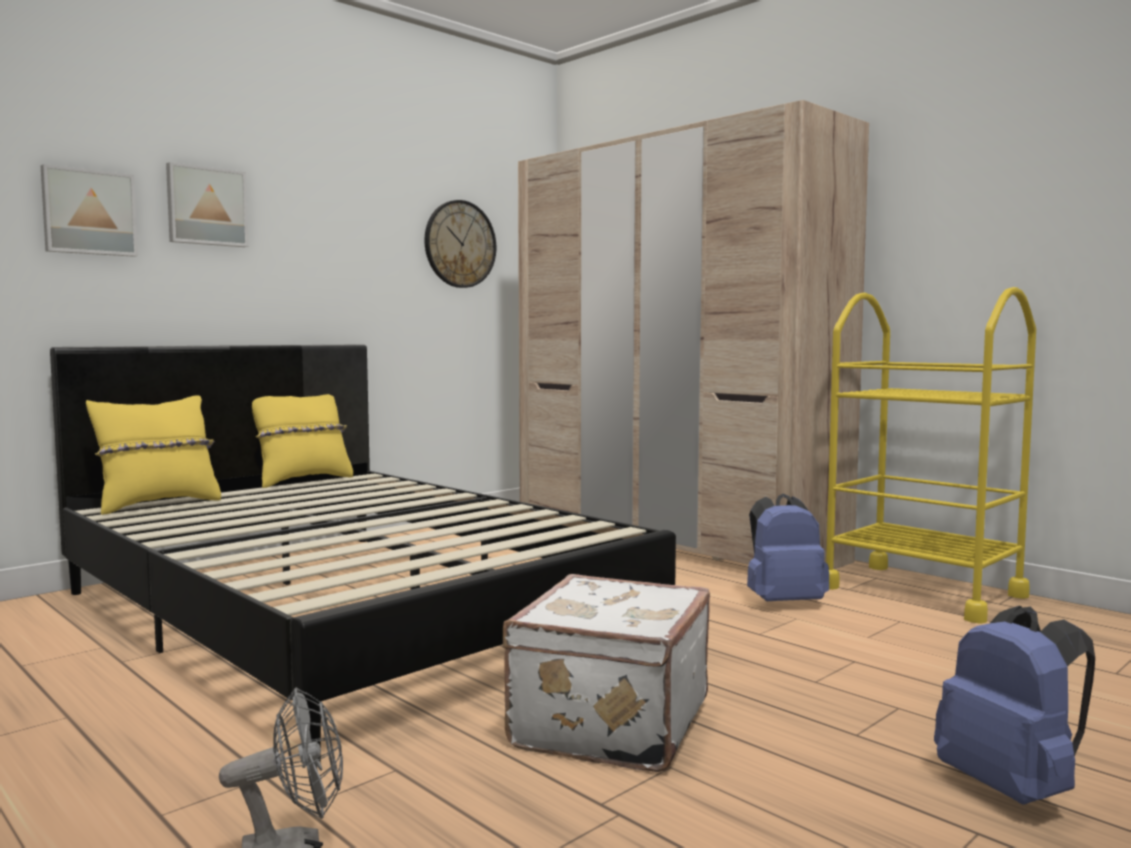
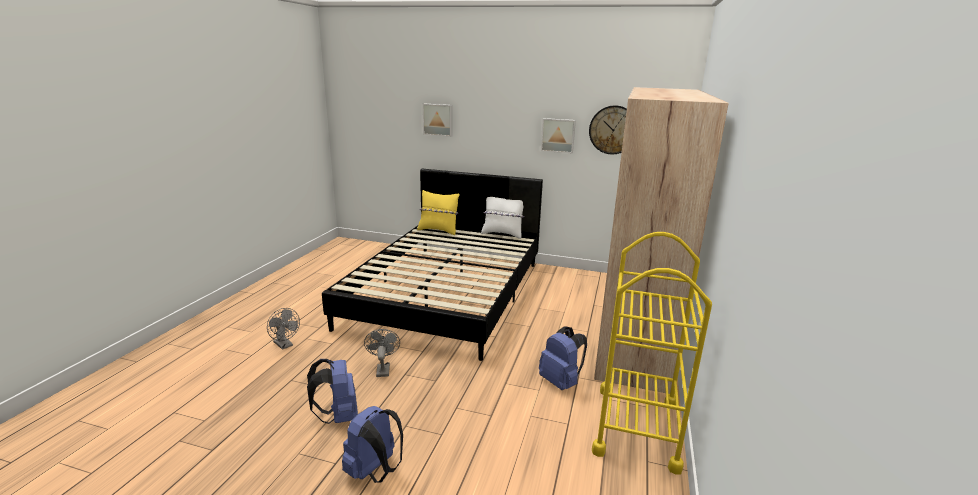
camera: 60 degrees right, 15 degrees up
(206, 206) = (479, 115): picture -> picture (558, 135)
(302, 480) = (502, 234): yellow pillow -> white pillow
(607, 723) = (383, 369): white suitcase -> grey fan
(782, 805) = (338, 416): none -> blue backpack

